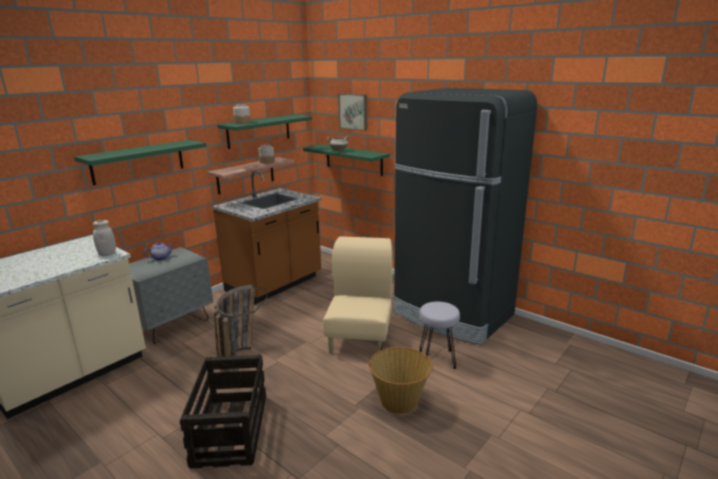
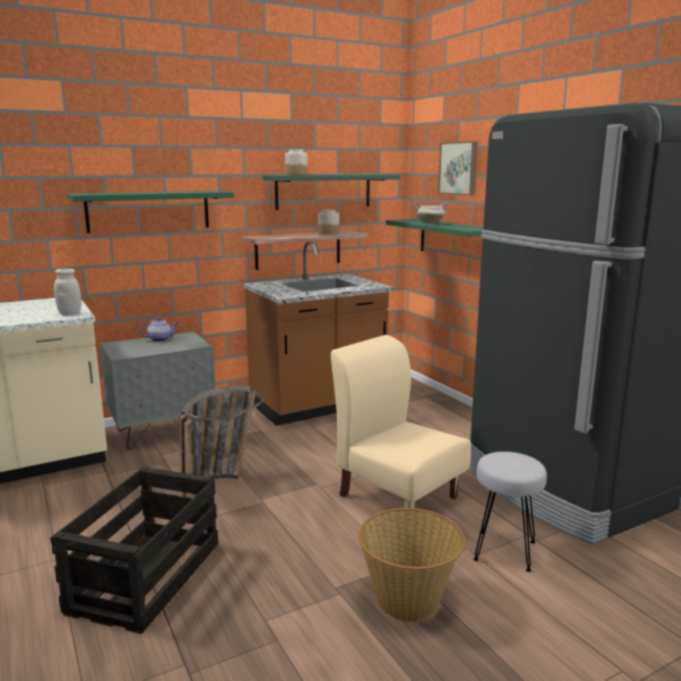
camera: 20 degrees right, 5 degrees down
(360, 338) = (397, 495): beige chair -> beige chair turned 75 degrees counterclockwise

